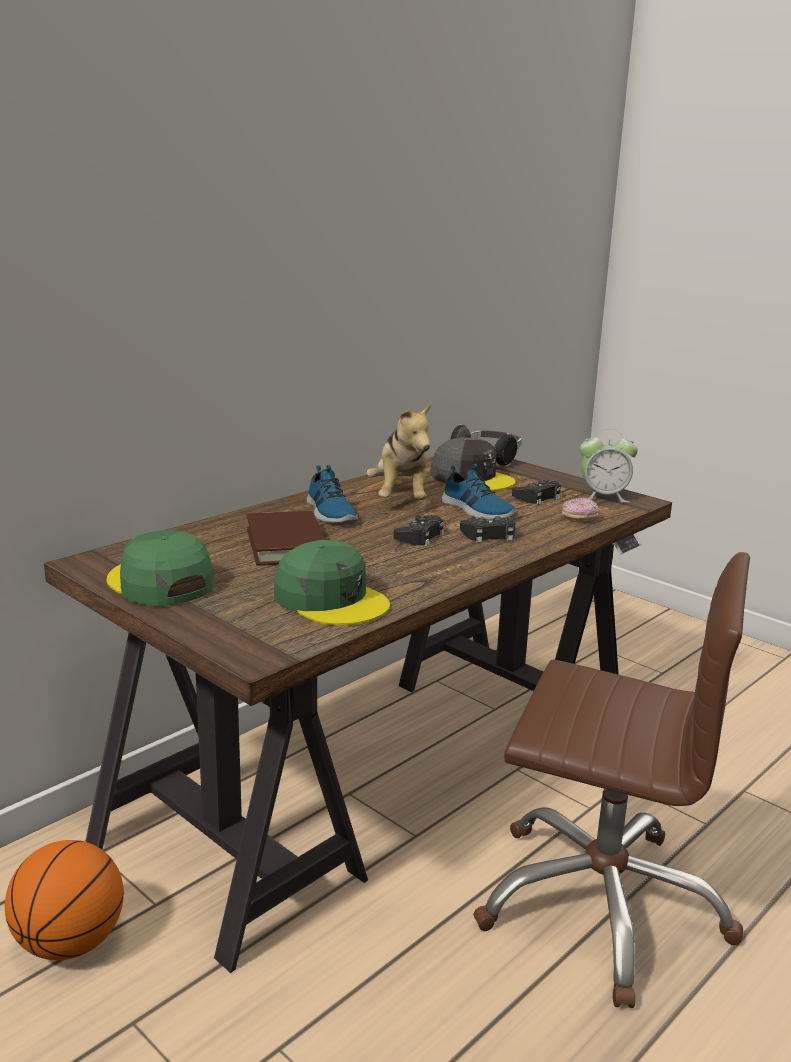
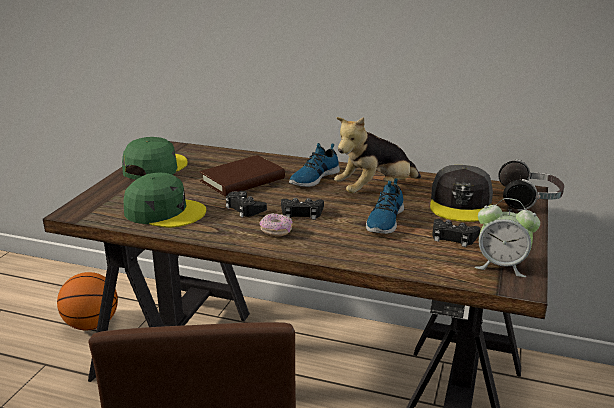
camera: 65 degrees right, 5 degrees up
(331, 599) = (164, 211): green cap -> green cap turned 90 degrees counterclockwise
(489, 535) = (333, 235): black game controller -> black game controller (245, 208)
(579, 518) = (425, 263): donut -> donut (276, 232)
(603, 497) = (501, 266): alarm clock -> alarm clock turned 45 degrees counterclockwise

